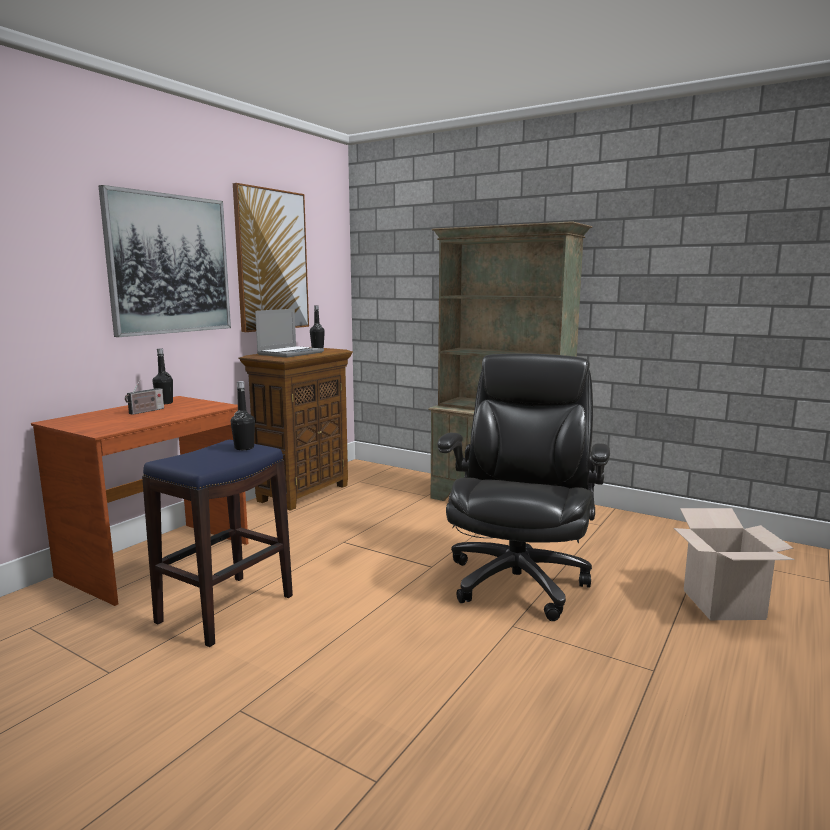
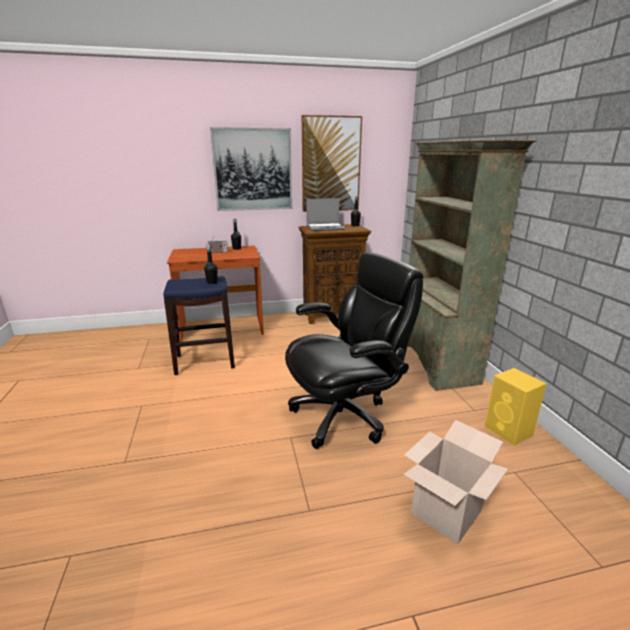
camera: 45 degrees right, 10 degrees up
(648, 529) = (509, 431): none -> yellow speaker

